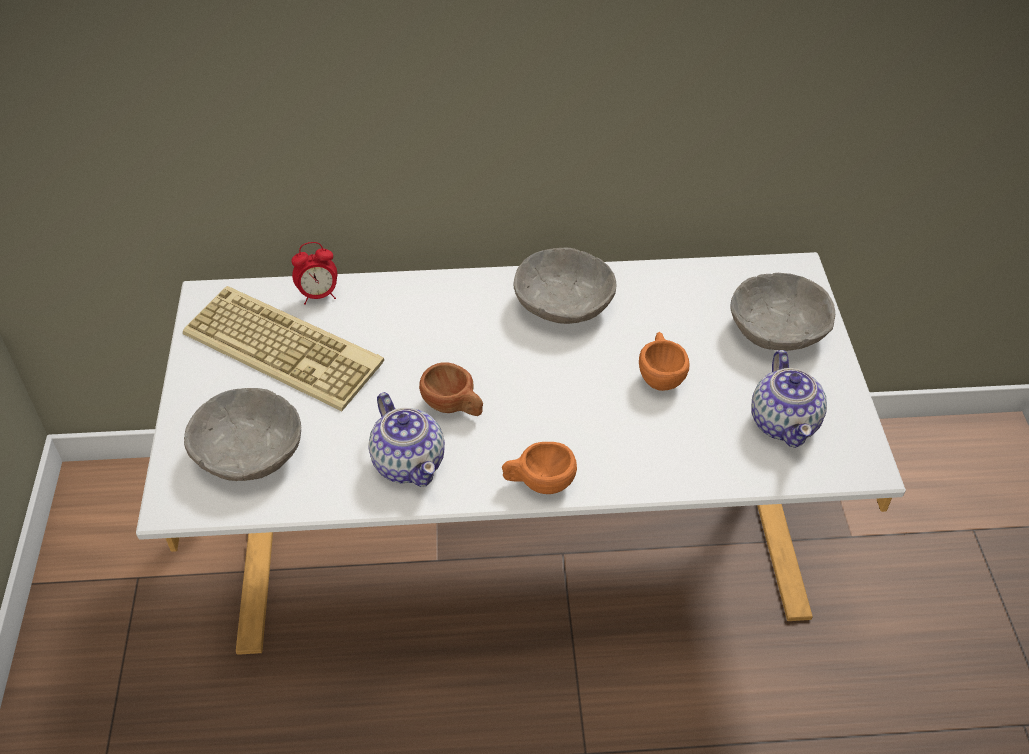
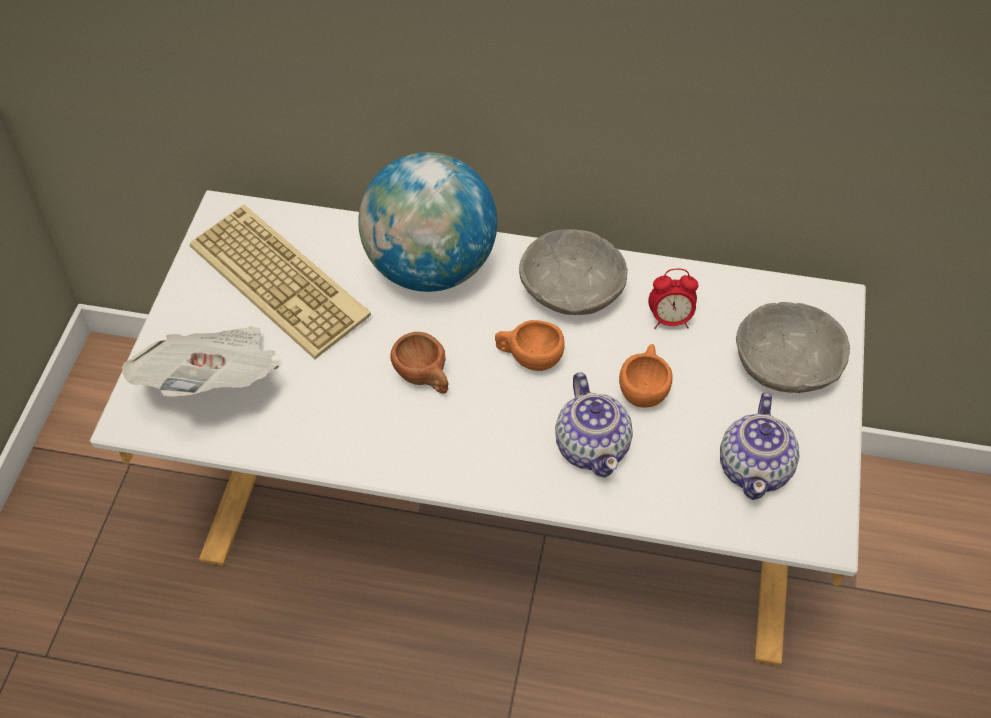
camera: 15 degrees right, 5 degrees up
(248, 453) = (214, 383): grey bowl -> newspaper
(318, 295) = (330, 231): alarm clock -> alarm clock (670, 320)
(409, 462) = (362, 427): teapot -> teapot (592, 447)
(425, 310) = (430, 268): none -> globe
(538, 483) = (480, 477): orange cup -> orange cup (528, 358)

